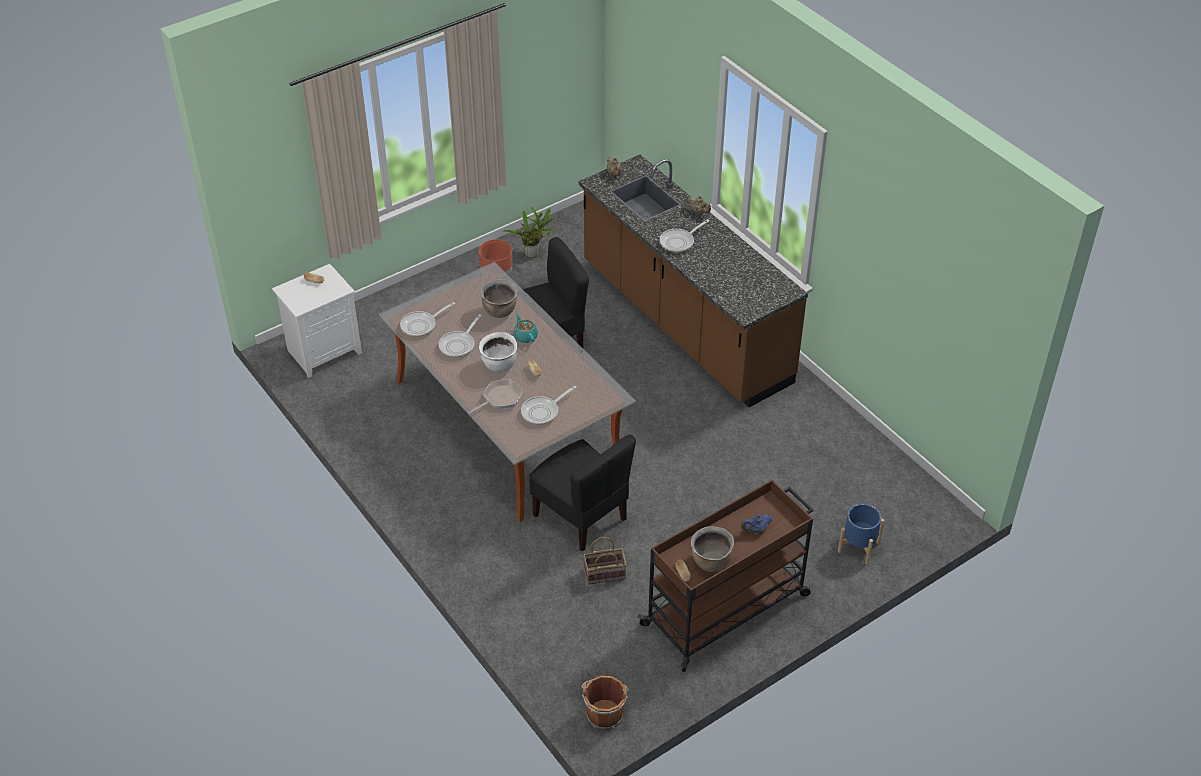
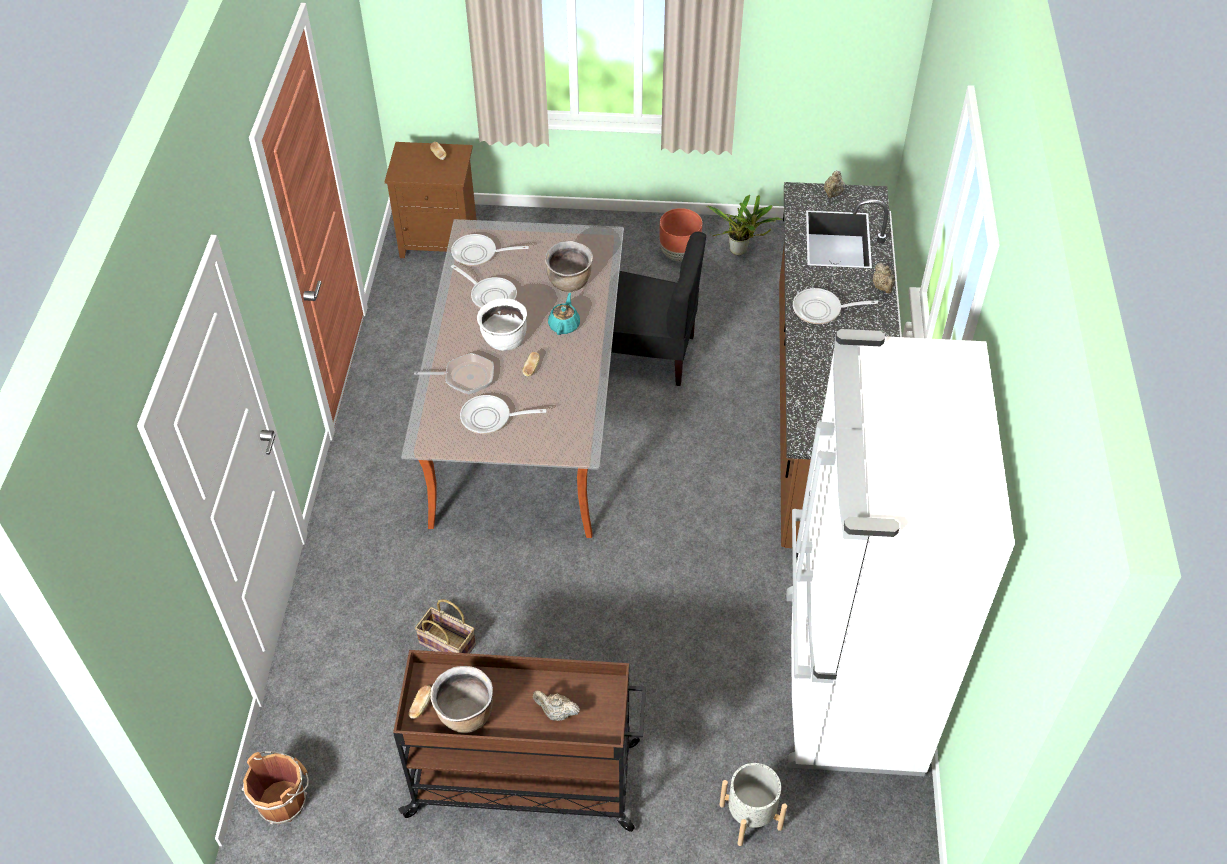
camera: 40 degrees right, 5 degrees up
(324, 351) = (441, 240): white nightstand -> brown nightstand
(459, 345) = (490, 295): frying pan -> frying pan turned 120 degrees counterclockwise
(581, 517) = (491, 564): black chair -> none
(756, 530) = (556, 713): blue teapot -> beige teapot
(839, 451) = (848, 682): none -> white fridge
(858, 546) = (751, 816): blue planter -> grey planter

